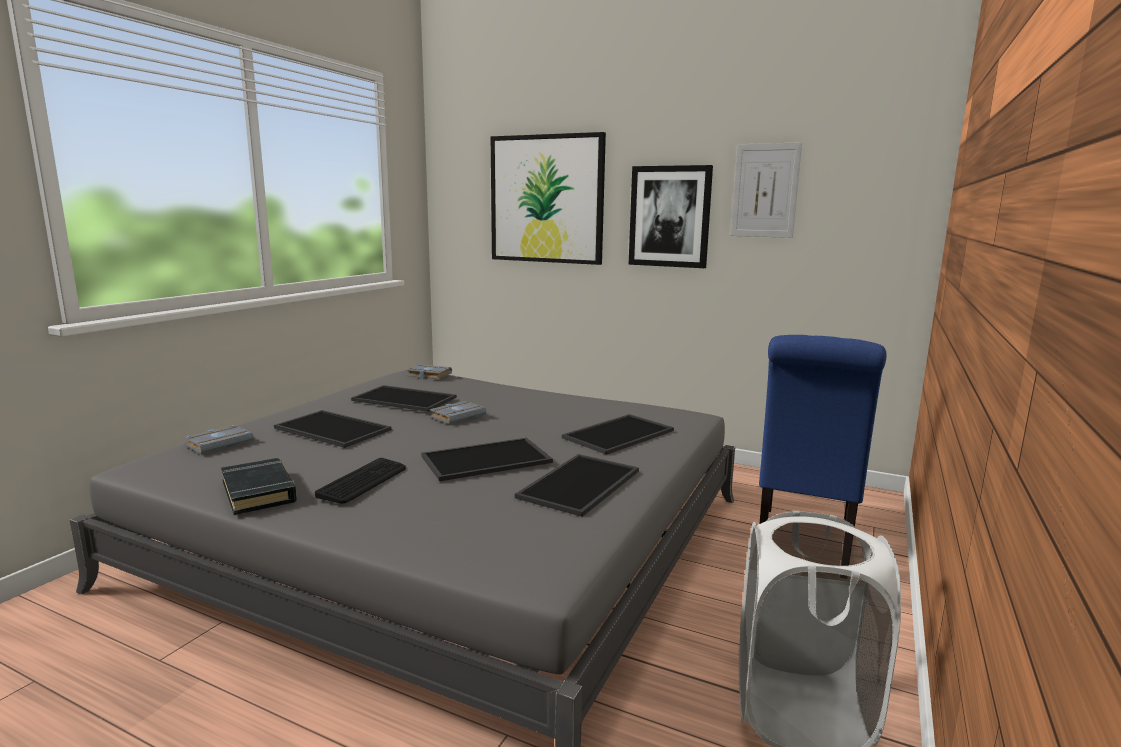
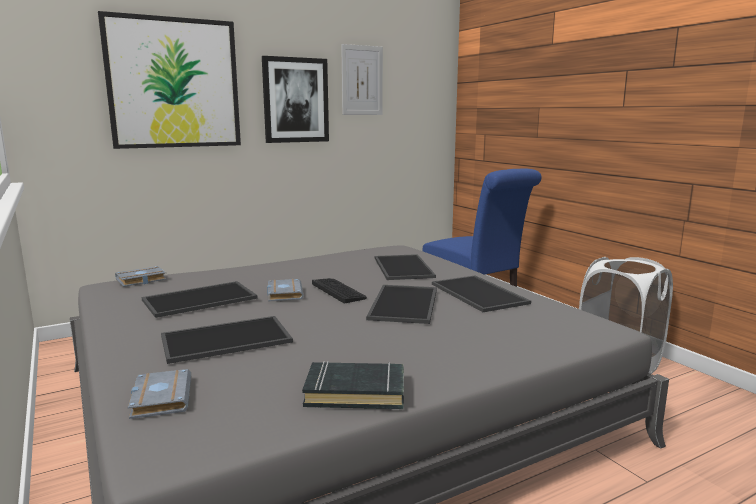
camera: 55 degrees left, 0 degrees up
(363, 481) = (396, 346): keyboard -> keyboard (338, 291)

